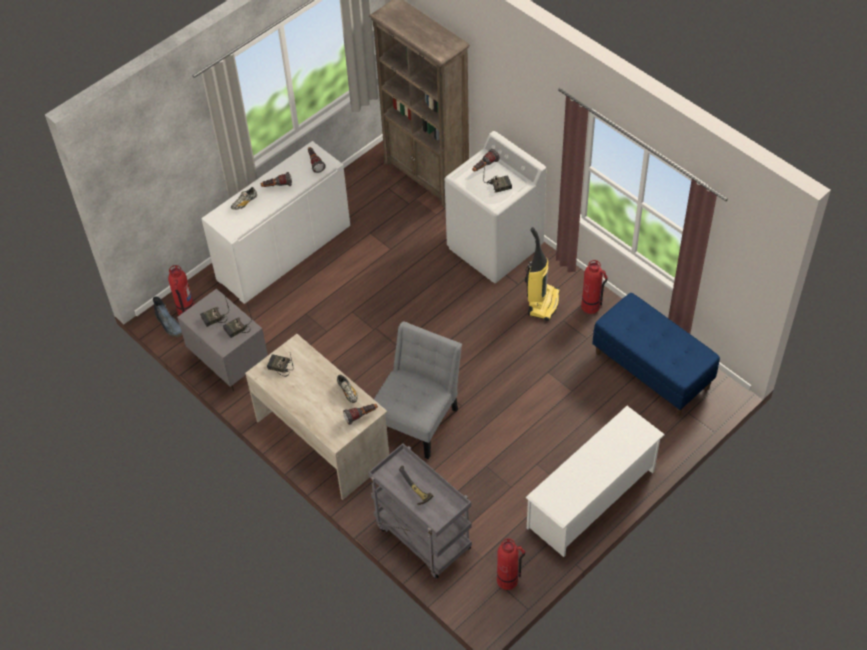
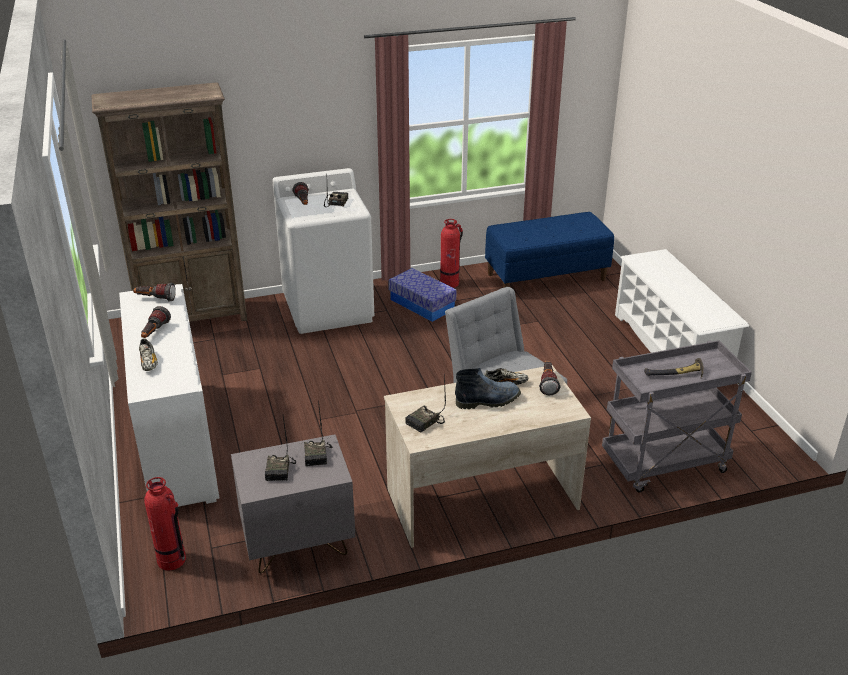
camera: 65 degrees left, 20 degrees down
(170, 325) = (179, 584): boot -> boot (488, 400)
(508, 580) = (746, 425): fire extinguisher -> none
(542, 303) = (422, 304): vacuum cleaner -> storage box

